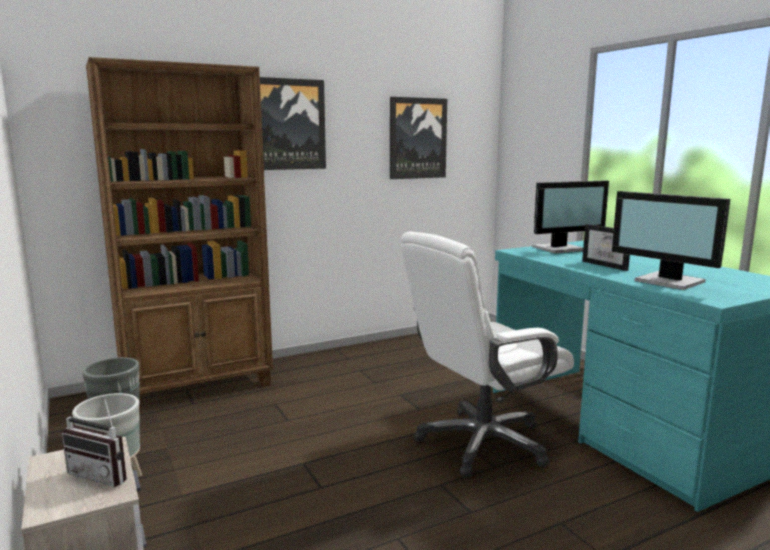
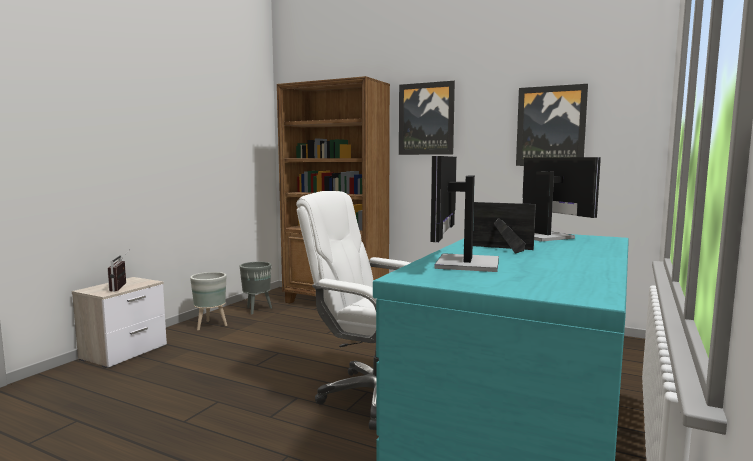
camera: 55 degrees right, 5 degrees down
(560, 249) = (543, 236): monitor -> monitor turned 150 degrees counterclockwise
(608, 265) = (499, 249): picture frame -> picture frame turned 90 degrees clockwise

